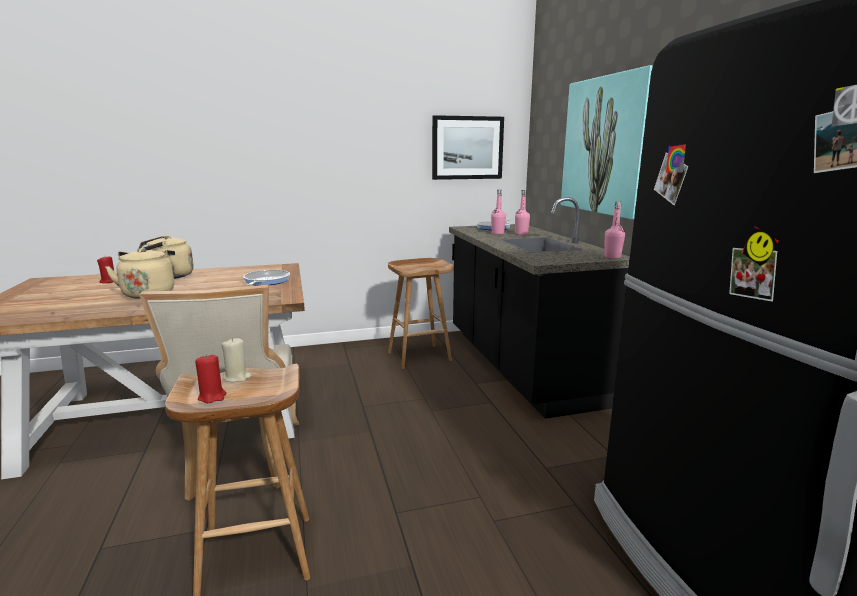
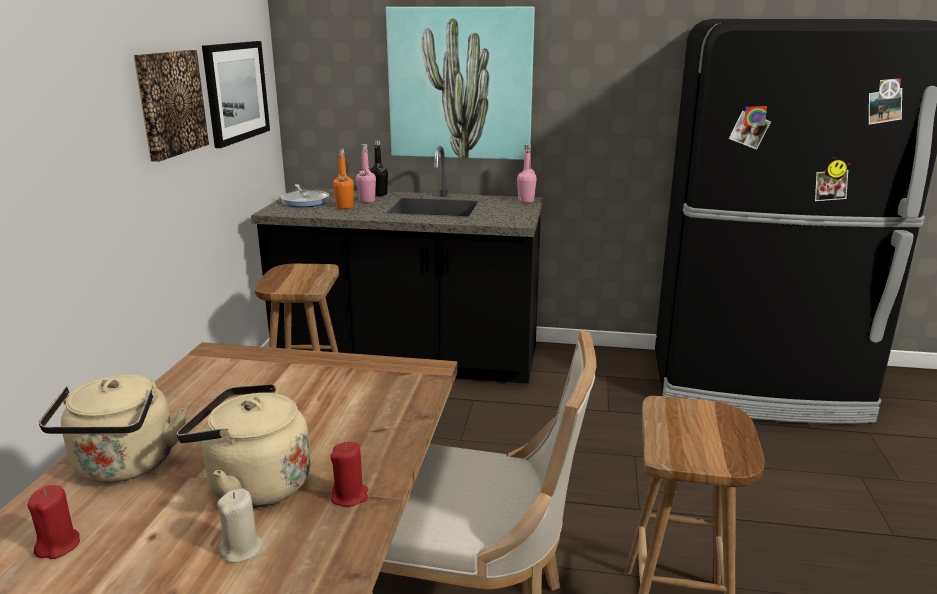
camera: 65 degrees left, 5 degrees up
(212, 397) = (721, 450): red candle -> red candle (350, 496)
(237, 377) = (673, 433): beige candle -> beige candle (242, 549)
(265, 281) = (304, 376): frying pan -> none
(390, 146) = (170, 103): none -> picture
(497, 233) = (344, 207): pink bottle -> orange bottle
(542, 234) = (379, 194): none -> black bottle

